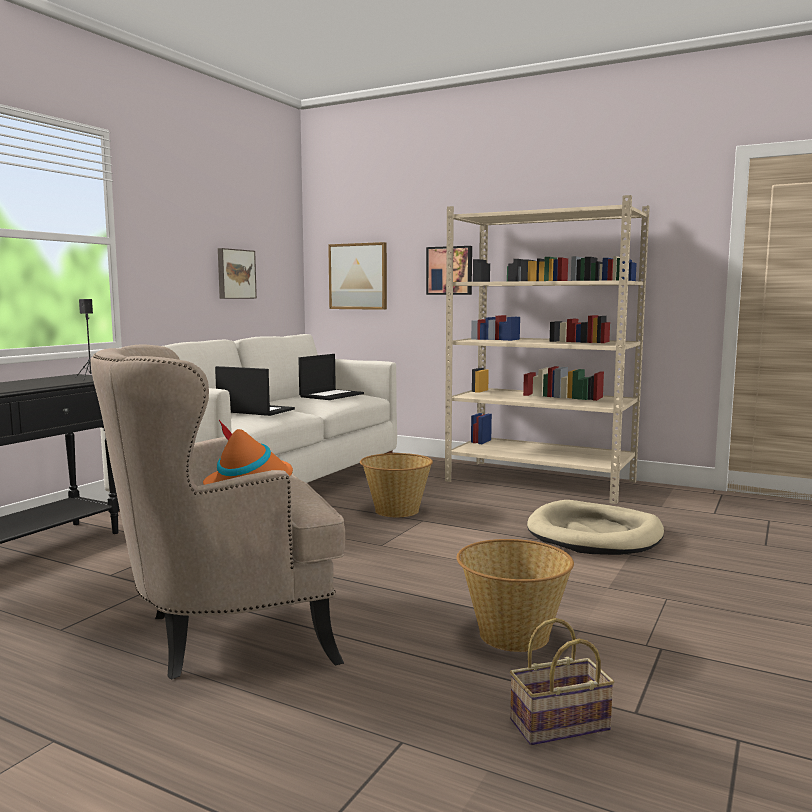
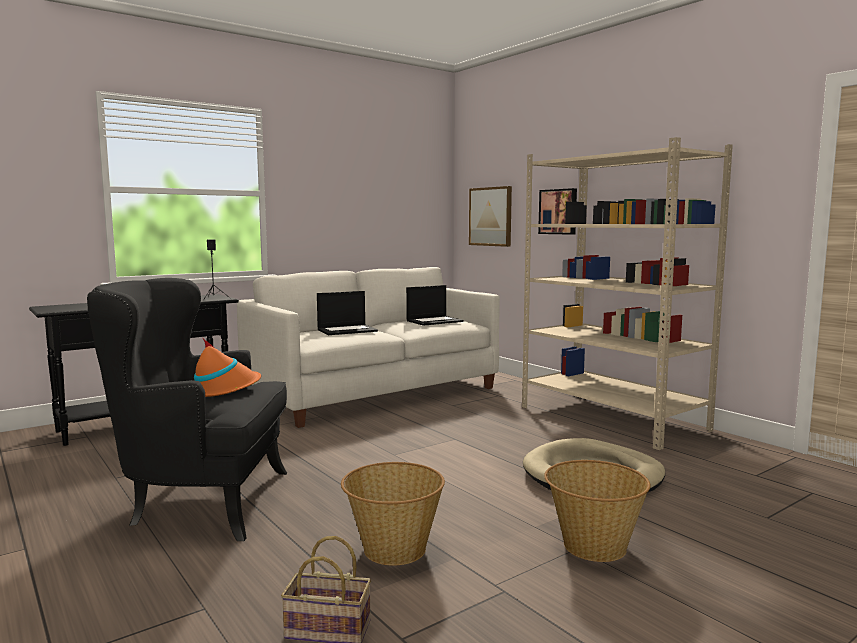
camera: 25 degrees right, 0 degrees up
(226, 634) = (200, 502): beige armchair -> black armchair
(235, 274) = (379, 216): picture -> none
(254, 410) = (347, 330): laptop -> laptop turned 105 degrees clockwise
(396, 511) = (444, 427): basket -> basket (593, 546)

